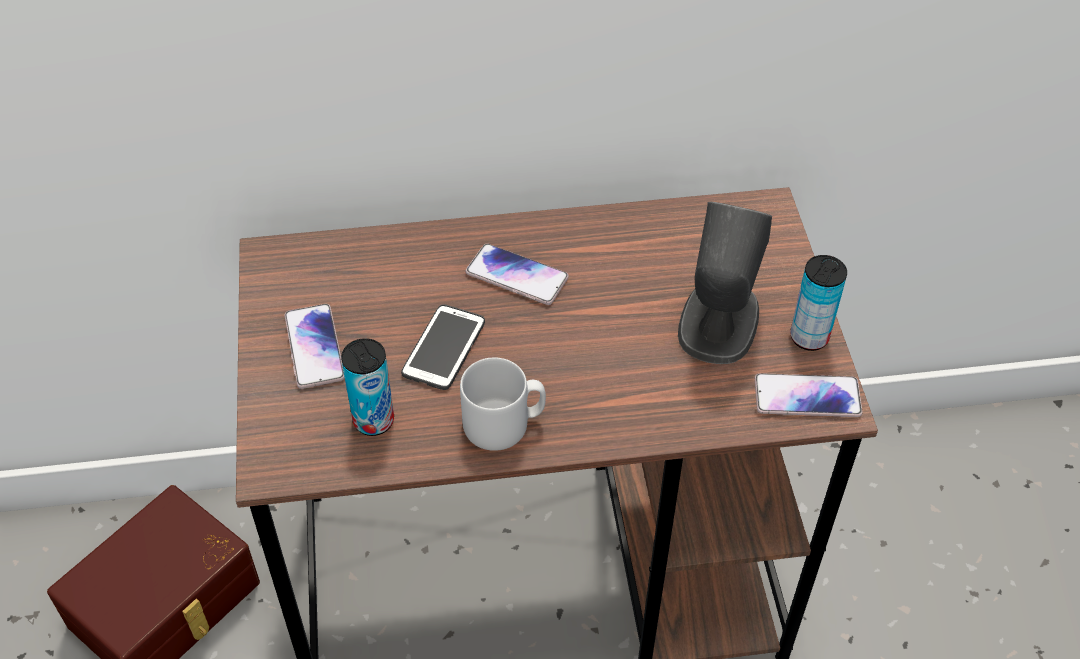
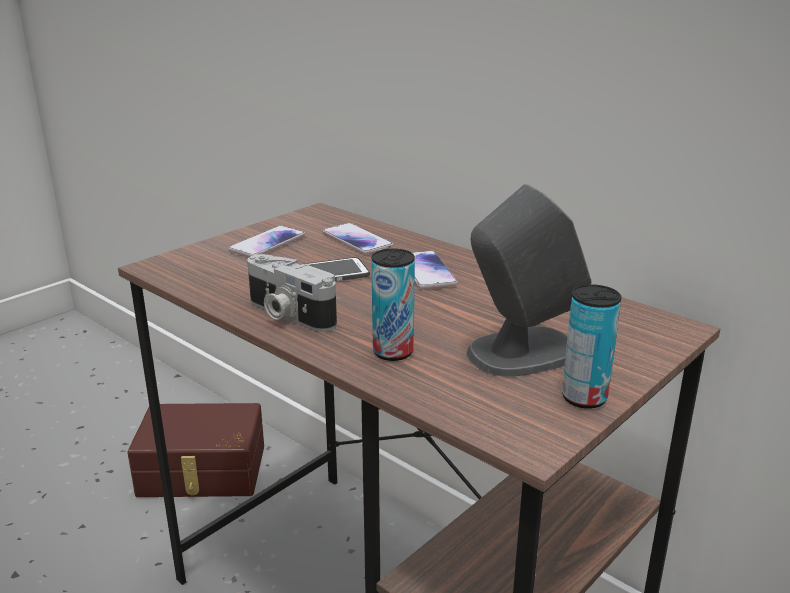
camera: 50 degrees right, 25 degrees down
(373, 421) = (232, 277): can -> can (393, 352)
(504, 424) = (288, 314): grey mug -> camera
(807, 397) = (516, 423): phone -> phone (357, 240)

